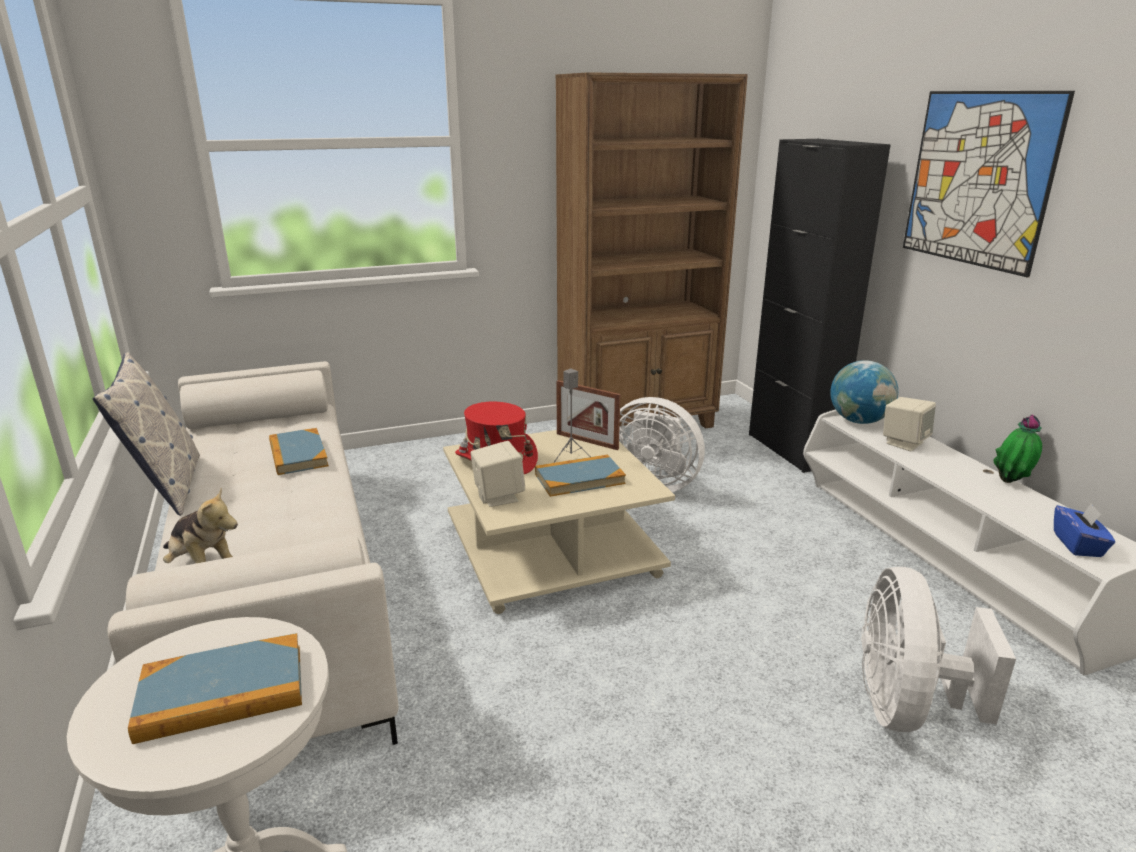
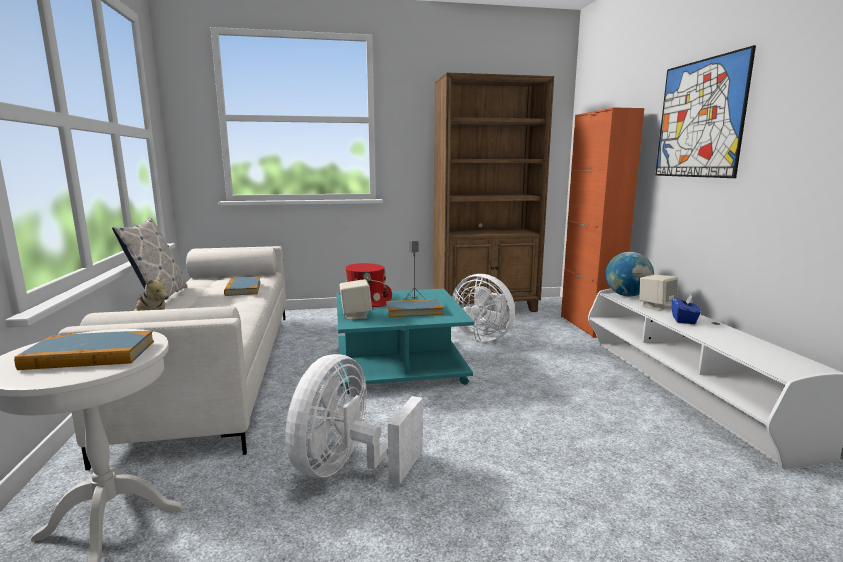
camera: 10 degrees right, 10 degrees down
(549, 549) = (397, 364): beige coffee table -> turquoise coffee table
(587, 441) = (429, 295): picture frame -> none
(792, 449) = (589, 325): black cabinet -> orange cabinet
(906, 707) = (623, 472): white fan -> white fan (348, 468)
(1011, 483) = (731, 329): potted plant -> none
(1078, 545) = (773, 363): blue tissue box -> blue tissue box (684, 320)

